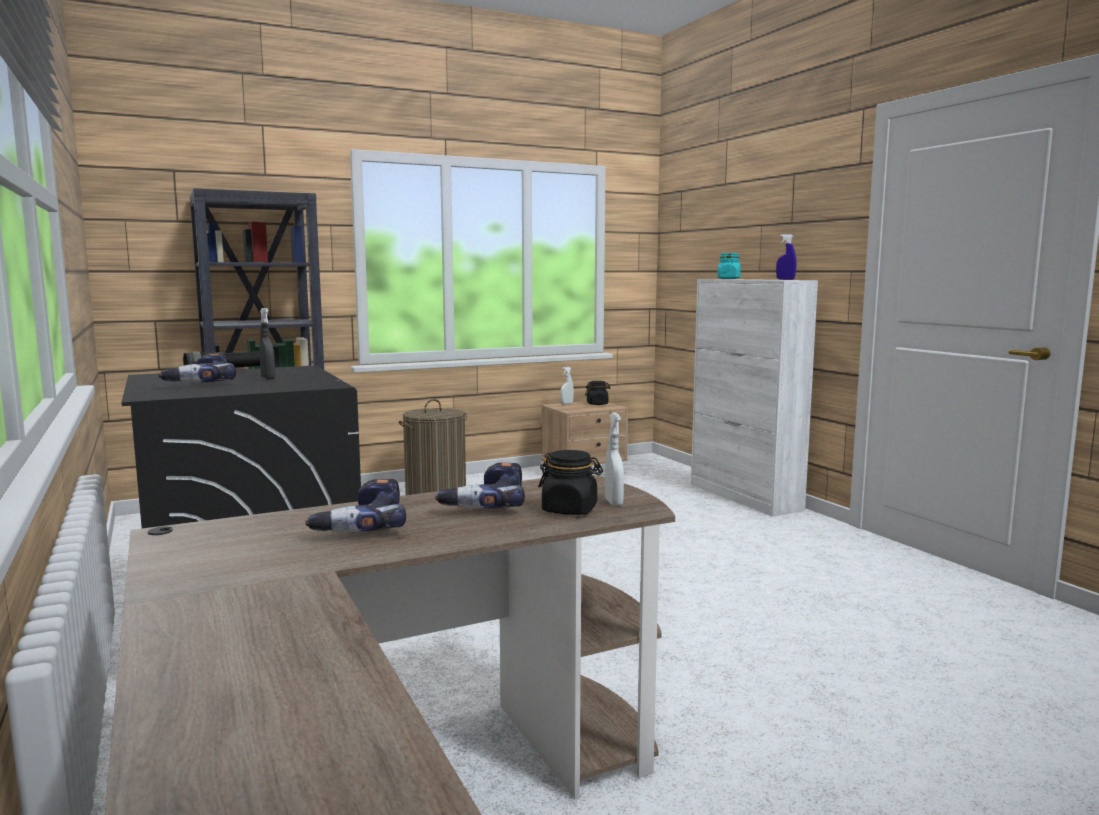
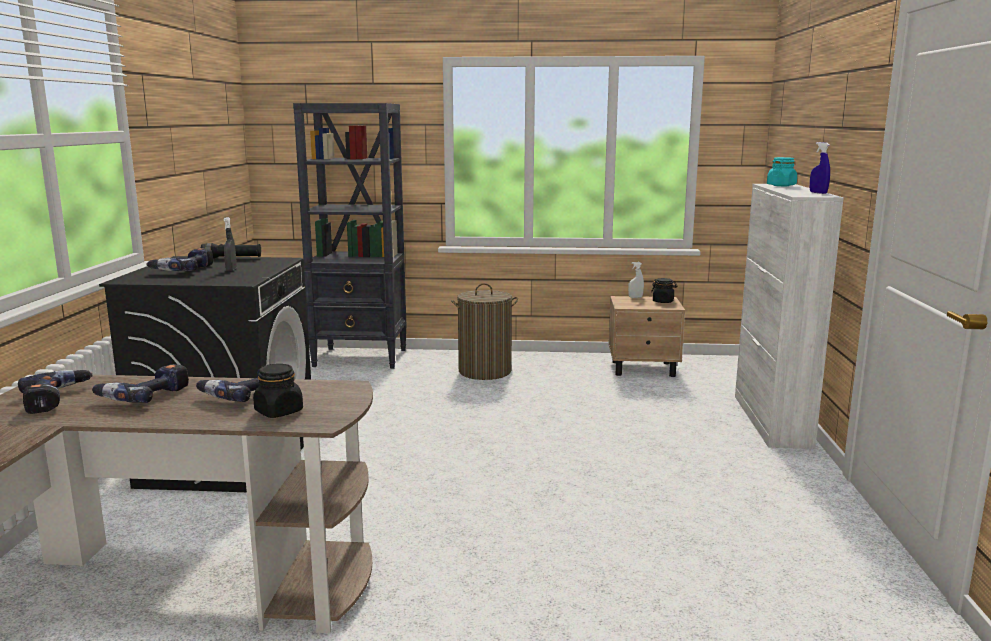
camera: 30 degrees right, 5 degrees up
(244, 549) = (57, 400): none -> power drill
(613, 502) = (320, 412): white spray bottle -> none

